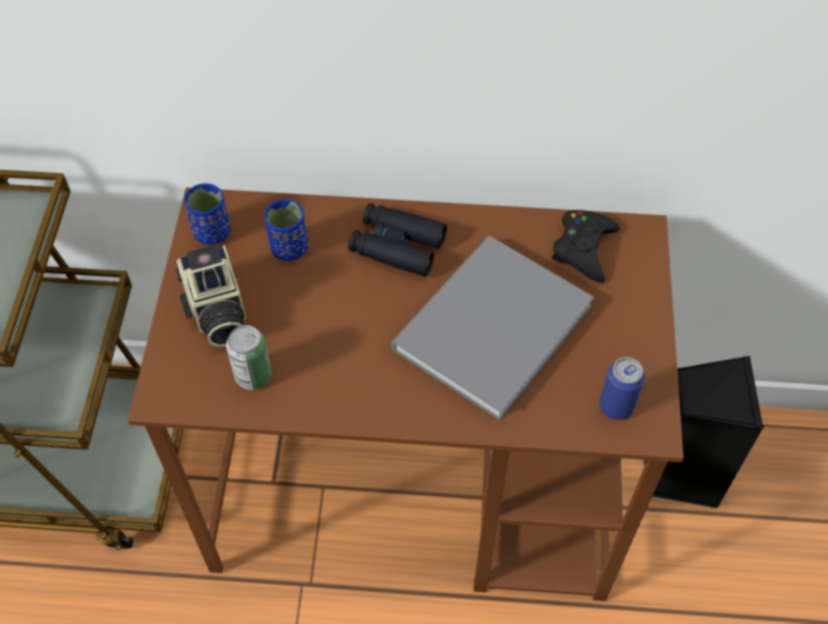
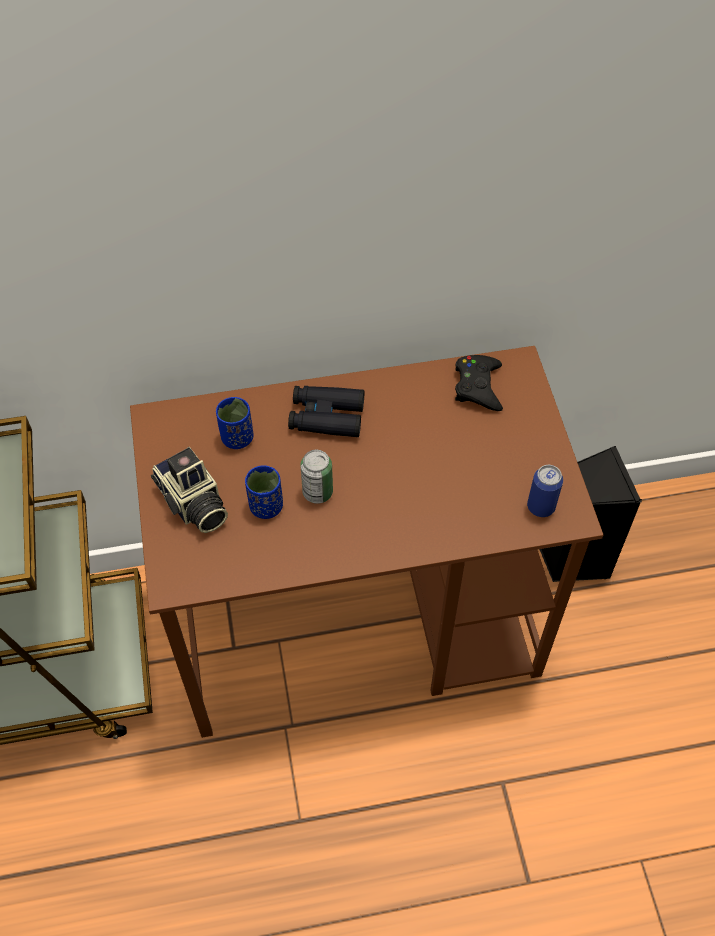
camera: 15 degrees left, 0 degrees up
(212, 232) = (166, 439): blue cup -> blue cup (266, 506)
(253, 375) = (242, 549): can -> can (317, 492)
(485, 329) = (420, 468): grey book -> none

